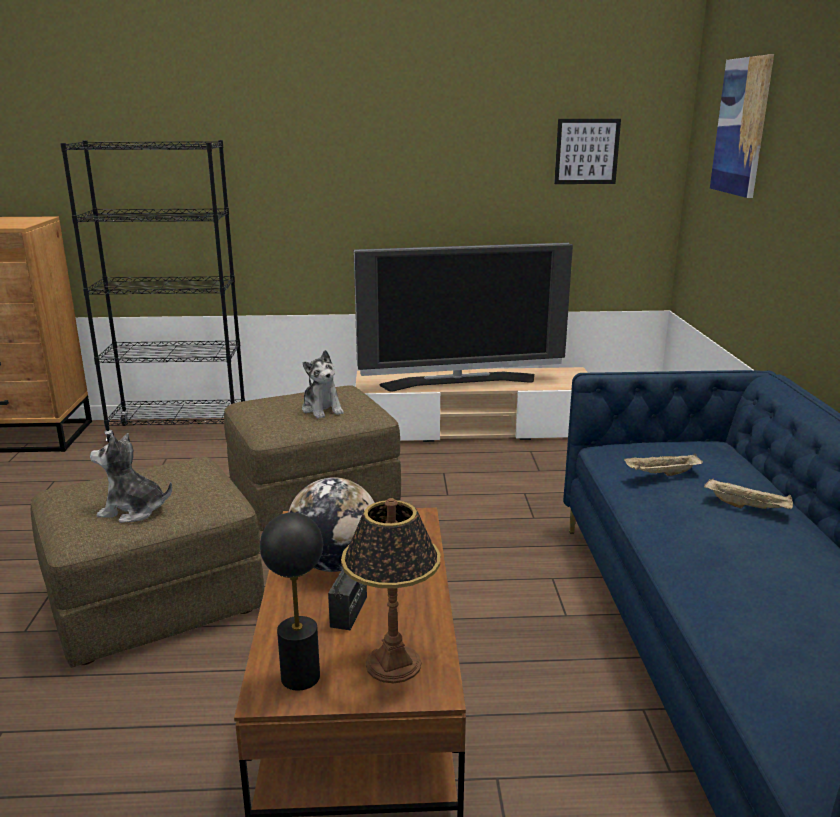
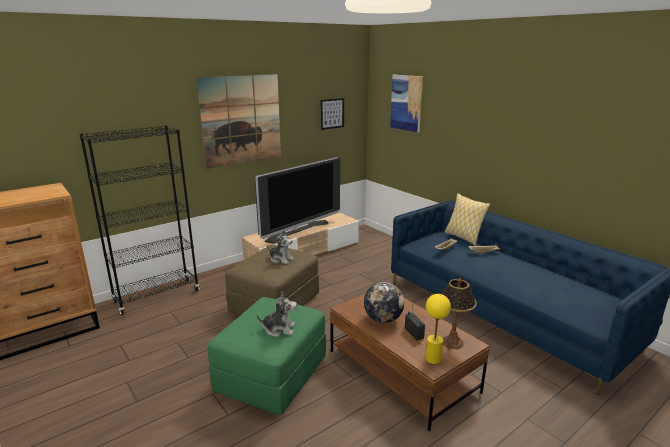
camera: 35 degrees left, 0 degrees up
(133, 510) = (279, 329): plush toy -> plush toy turned 150 degrees counterclockwise
(156, 602) = (272, 375): brown ottoman -> green ottoman
(300, 676) = (433, 359): black table lamp -> yellow table lamp
(372, 146) = (241, 120): none -> picture
(748, 464) = (463, 237): none -> pillow

